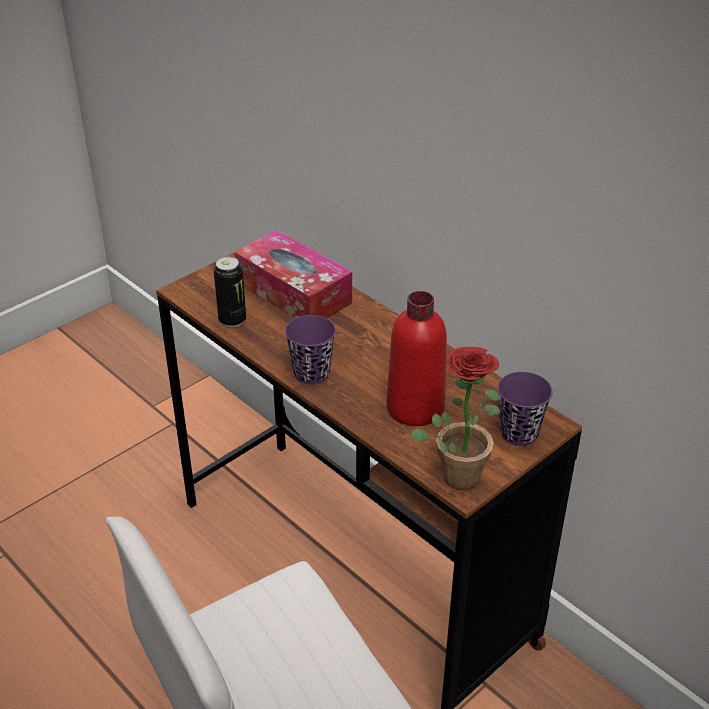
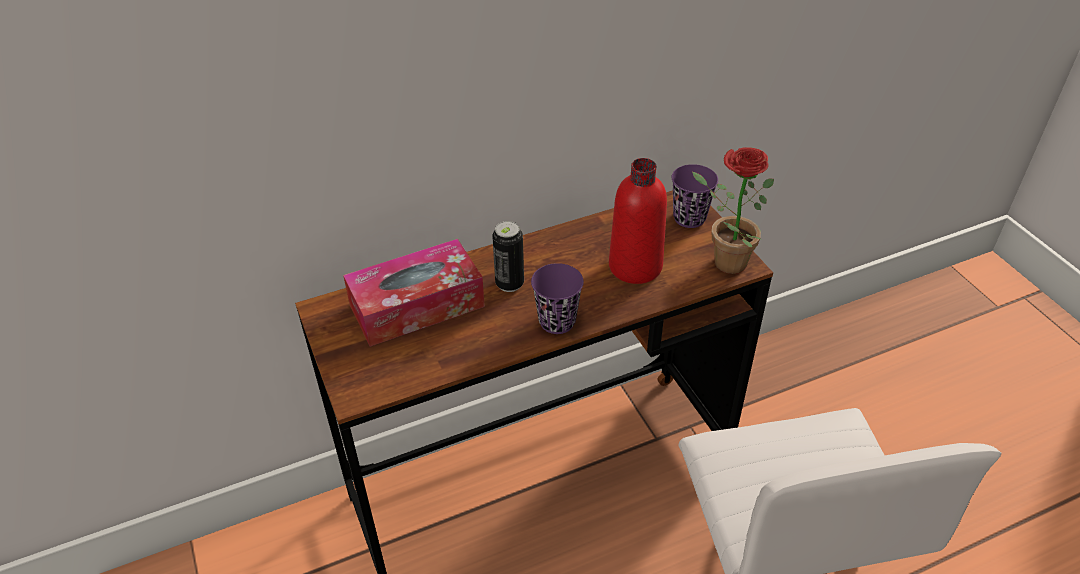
camera: 70 degrees left, 5 degrees up
(232, 320) = (438, 363): can -> can (509, 283)

